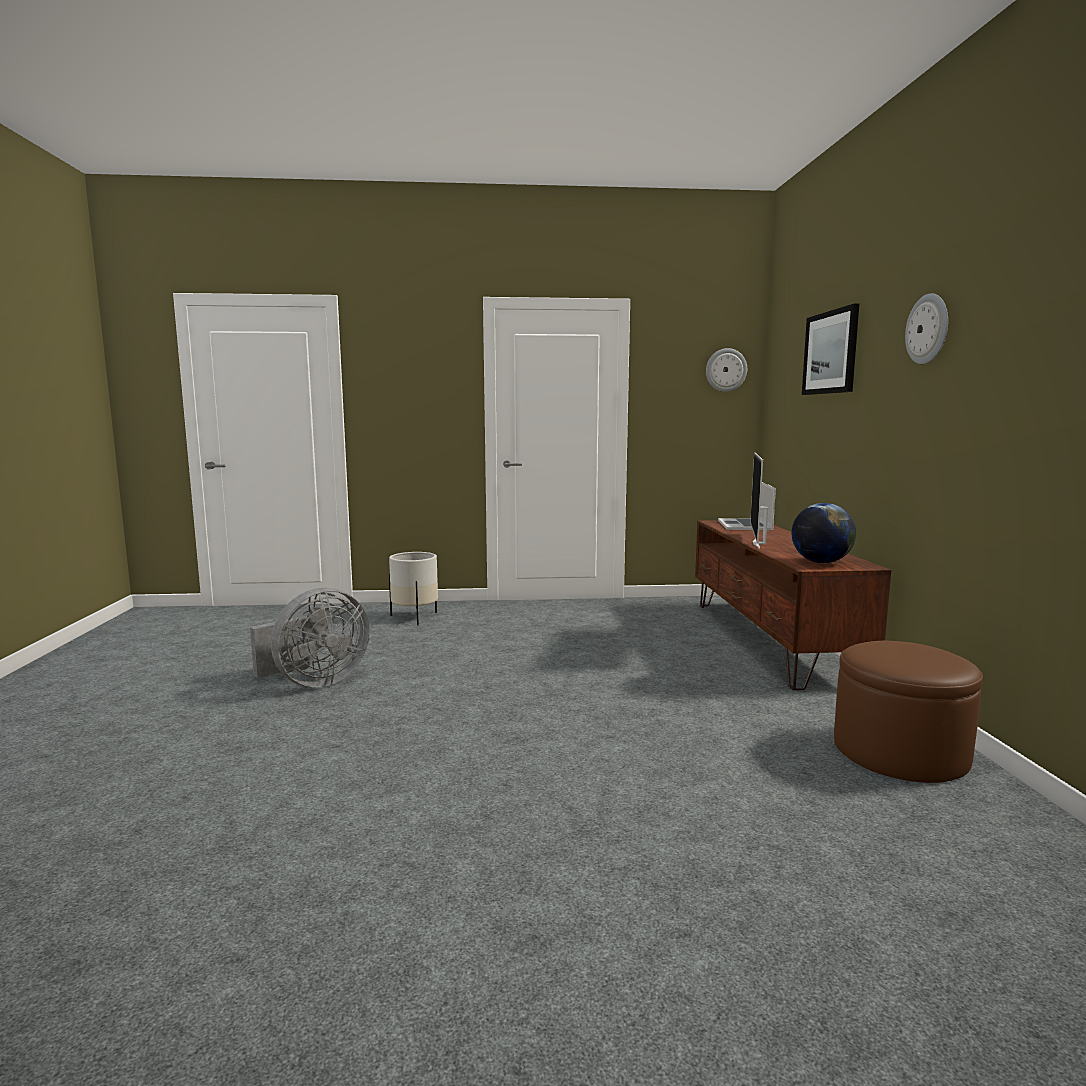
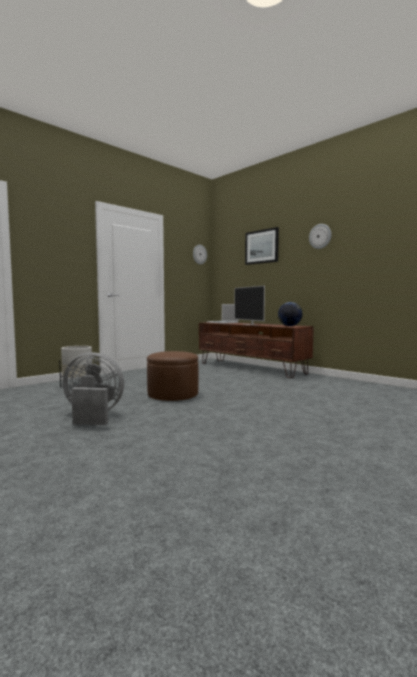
camera: 40 degrees left, 5 degrees down
(315, 682) = (93, 416): grey fan -> grey fan turned 90 degrees counterclockwise
(899, 752) = (350, 385): brown ottoman -> brown ottoman (173, 394)

